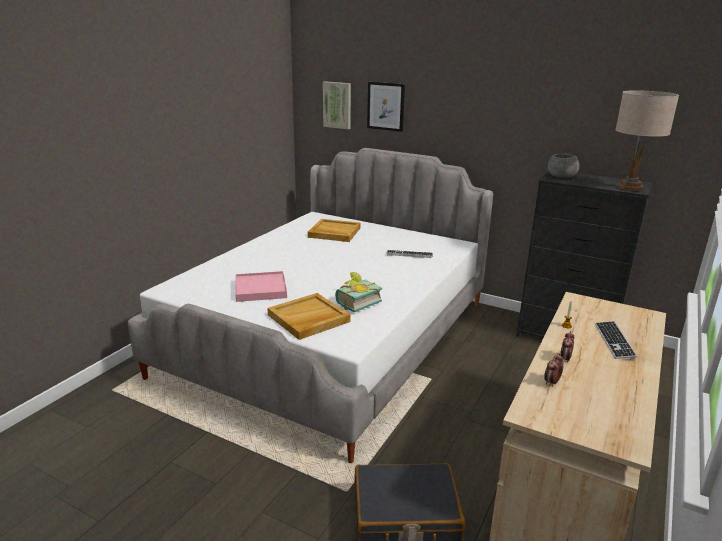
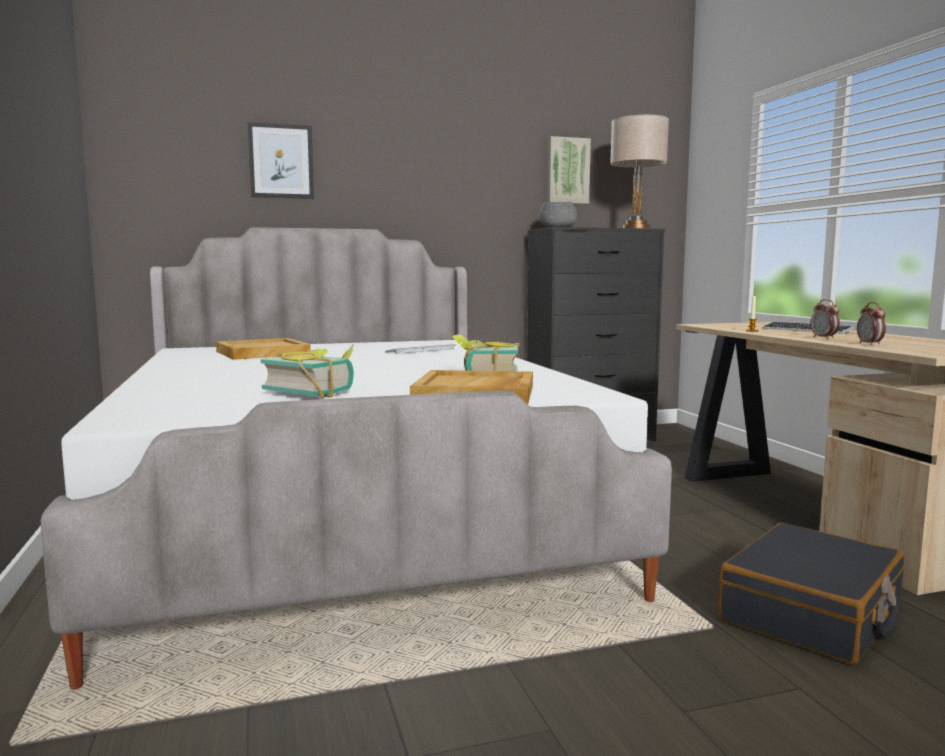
camera: 45 degrees left, 15 degrees down
(260, 289) = (314, 392): pink tray -> book
(337, 105) = (188, 162): picture -> picture (567, 171)

